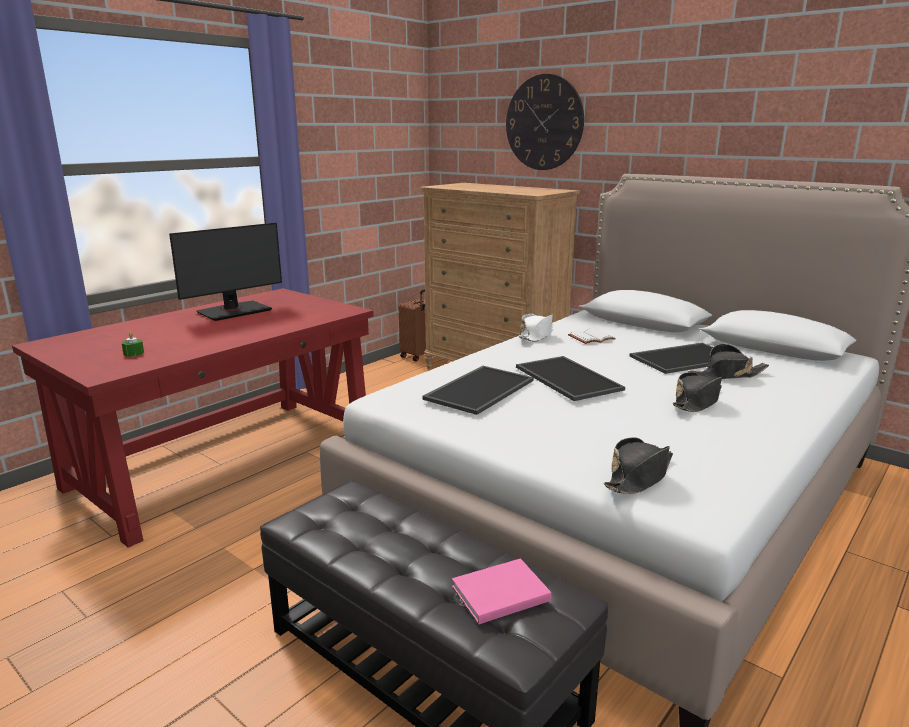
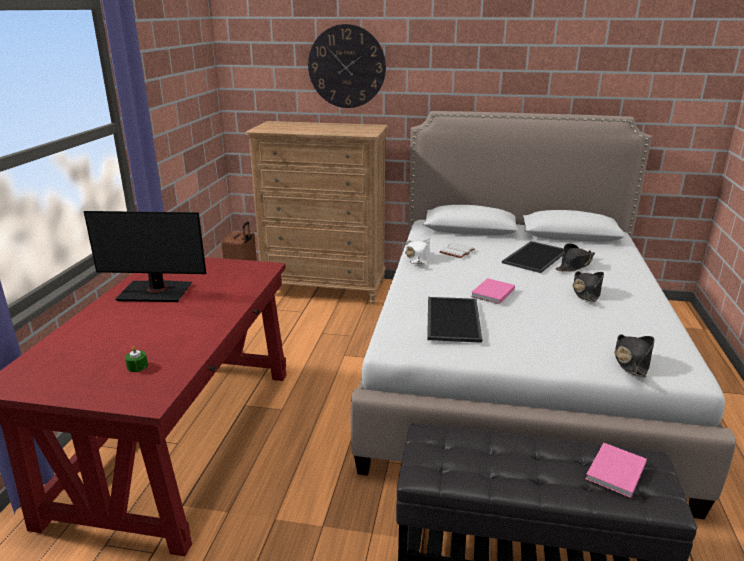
camera: 30 degrees left, 5 degrees up
(234, 311) = (155, 292): monitor -> monitor turned 75 degrees clockwise
(565, 378) = (491, 293): tray -> pink book

